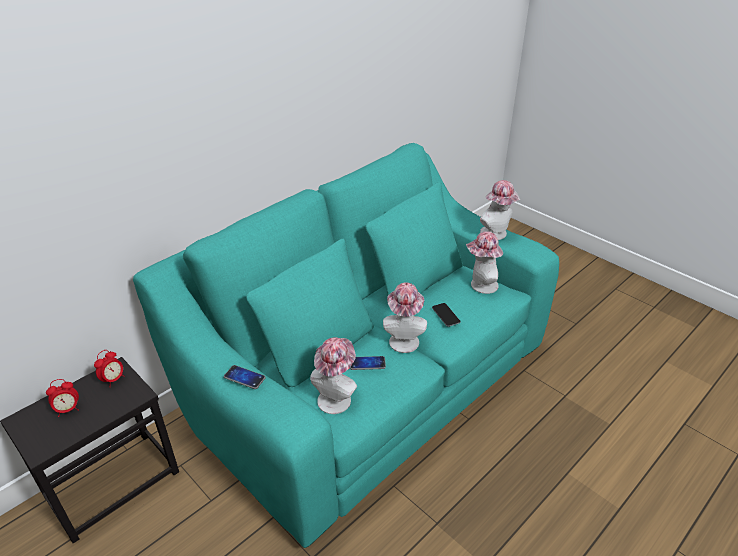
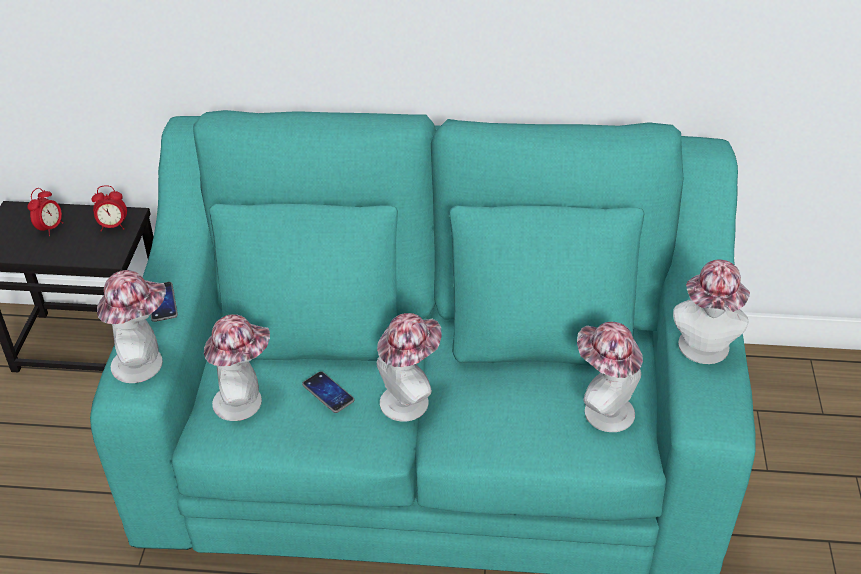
camera: 50 degrees right, 5 degrees up
(68, 409) = (50, 228): alarm clock -> alarm clock turned 90 degrees counterclockwise
(291, 407) = (144, 362): none -> hat
(446, 315) = (489, 408): phone -> none

